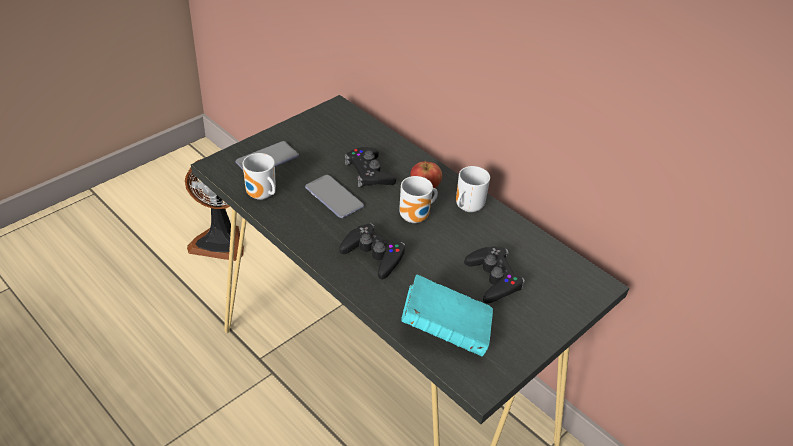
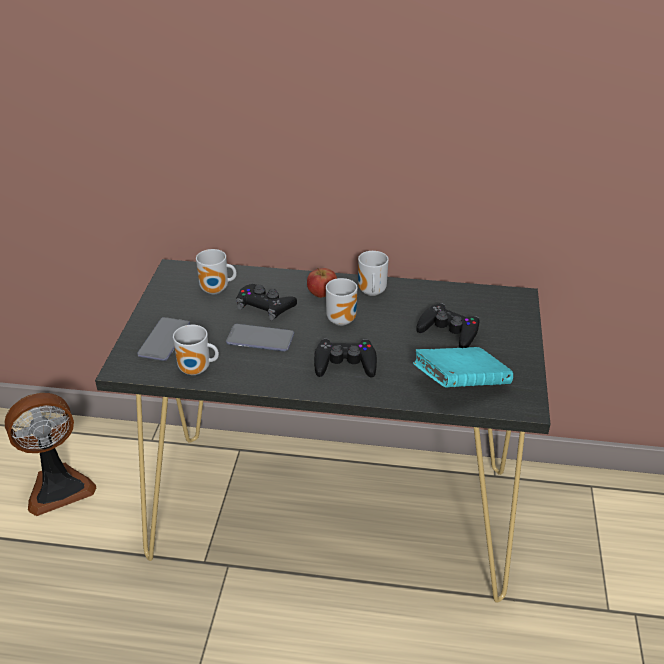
camera: 35 degrees left, 5 degrees down
(348, 140) = (216, 291): none -> mug

